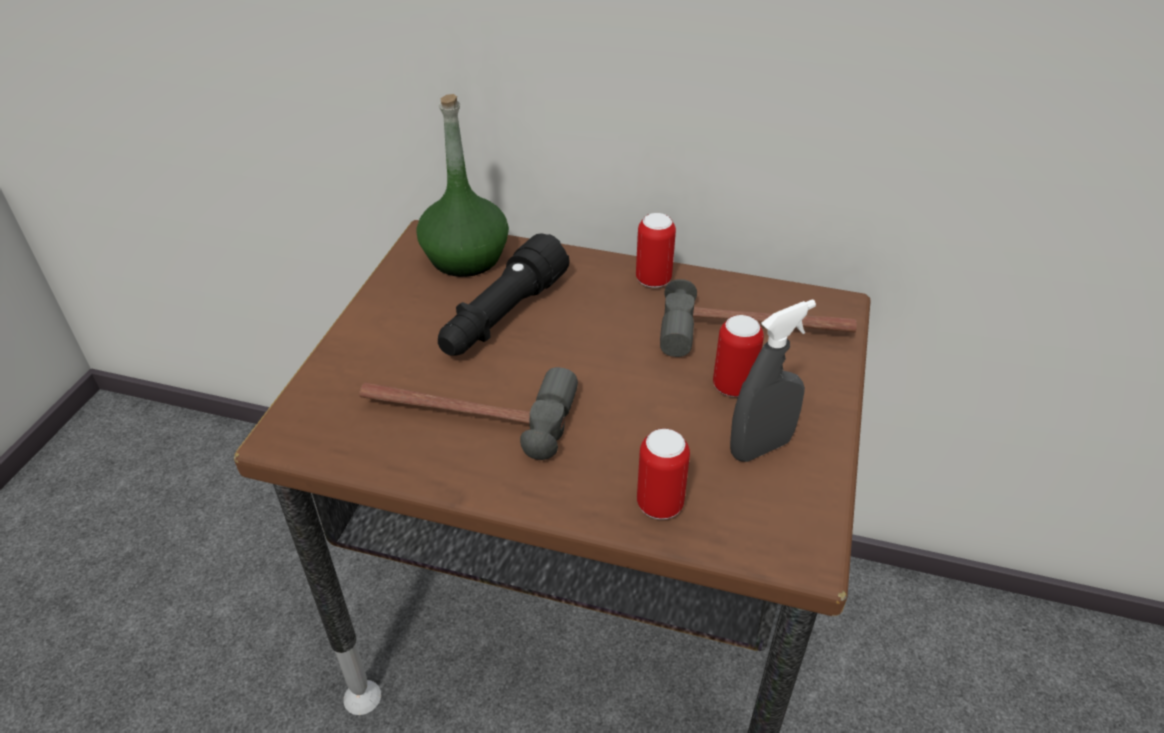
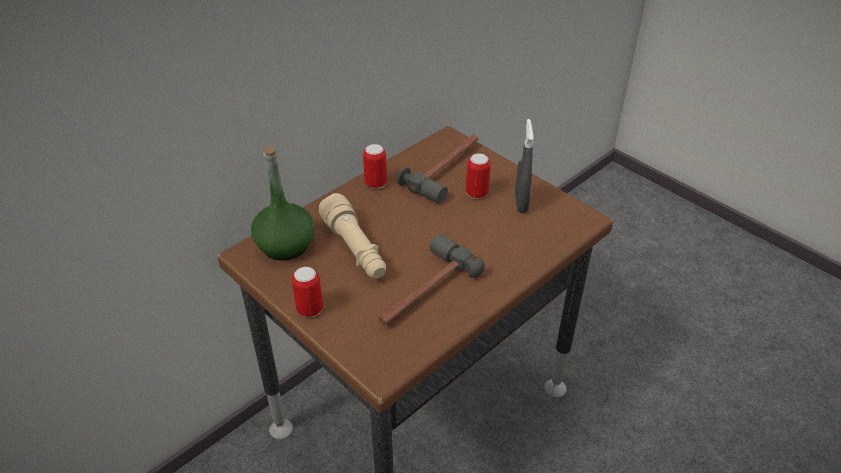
camera: 60 degrees left, 0 degrees up
(502, 316) = (355, 249): black flashlight -> beige flashlight
(660, 504) = (533, 248): can -> can (310, 309)

